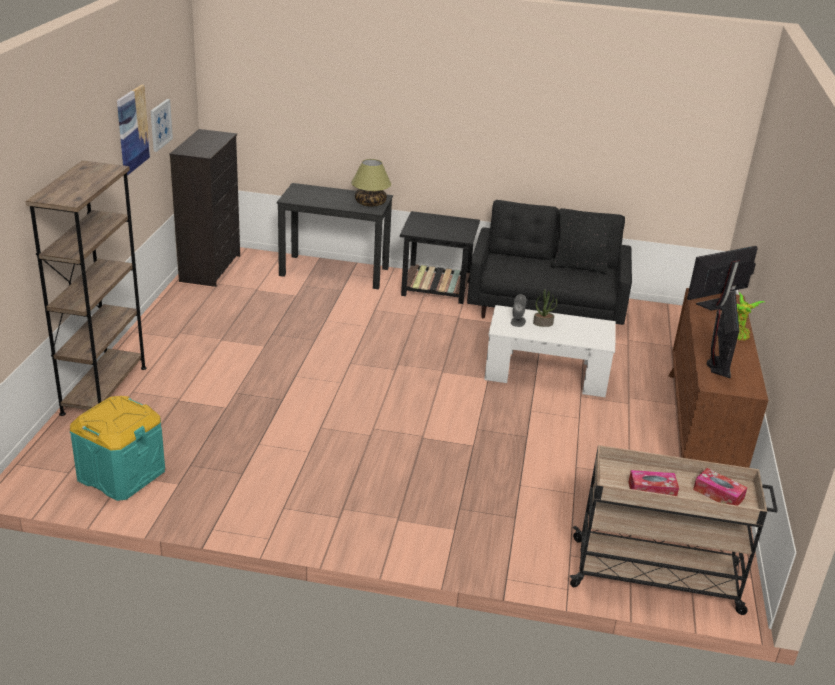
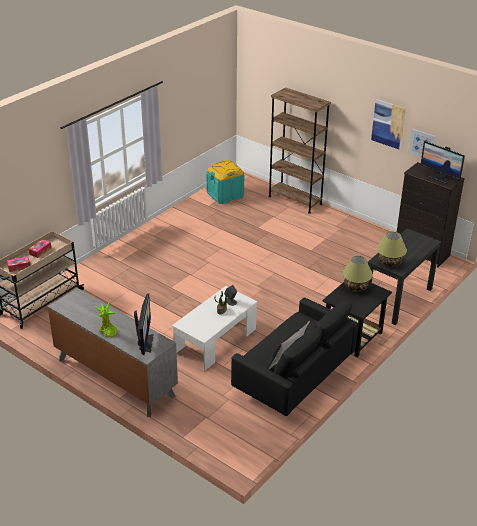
camera: 120 degrees right, 5 degrees up
(424, 229) = (355, 286): none -> table lamp
(701, 428) = (115, 377): brown dresser -> grey dresser
(718, 366) = (88, 306): monitor -> monitor (440, 178)

